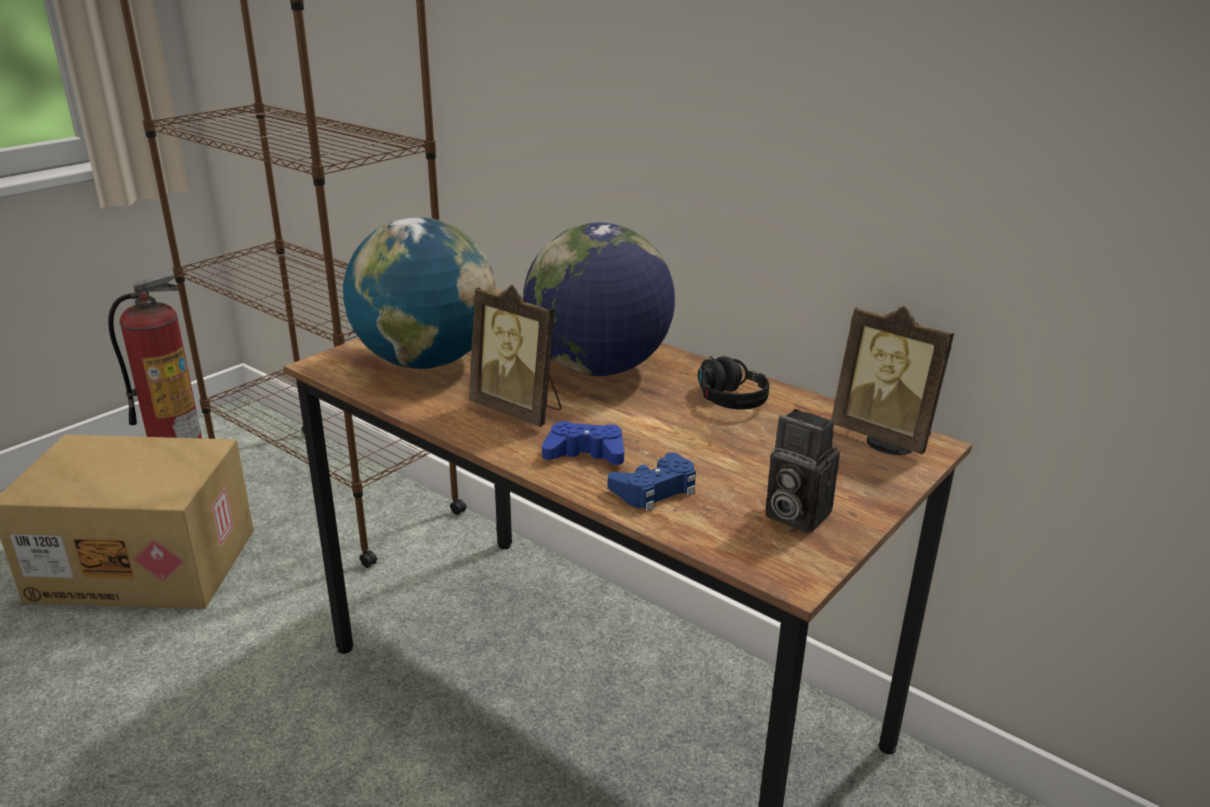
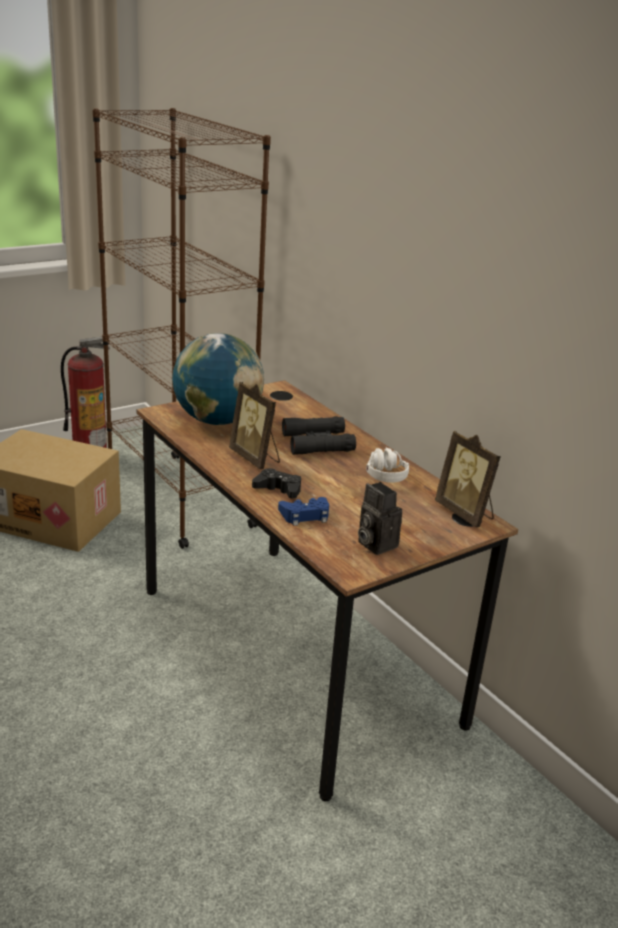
camera: 15 degrees right, 0 degrees up
(585, 453) = (278, 489): blue game controller -> black game controller
(598, 369) = (317, 443): globe -> black binoculars
(723, 395) = (383, 472): black headphones -> white headphones

